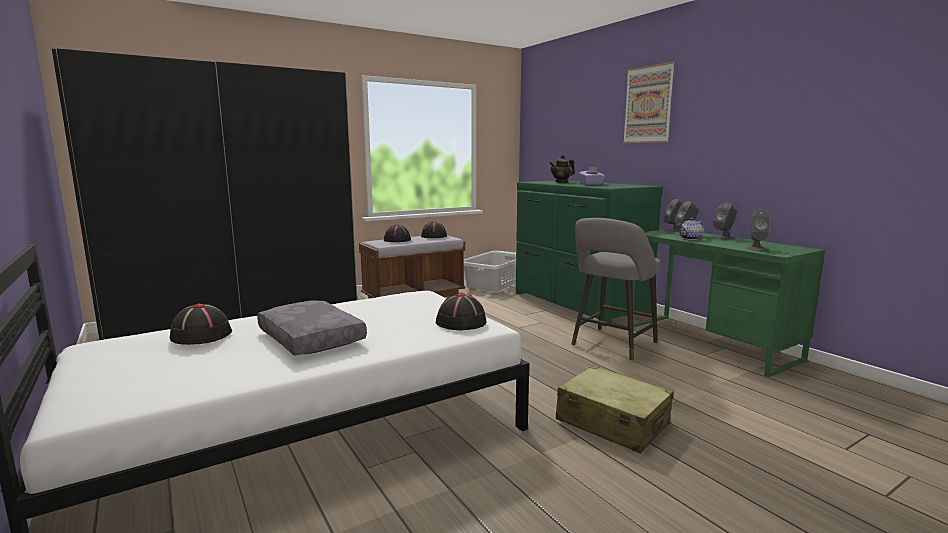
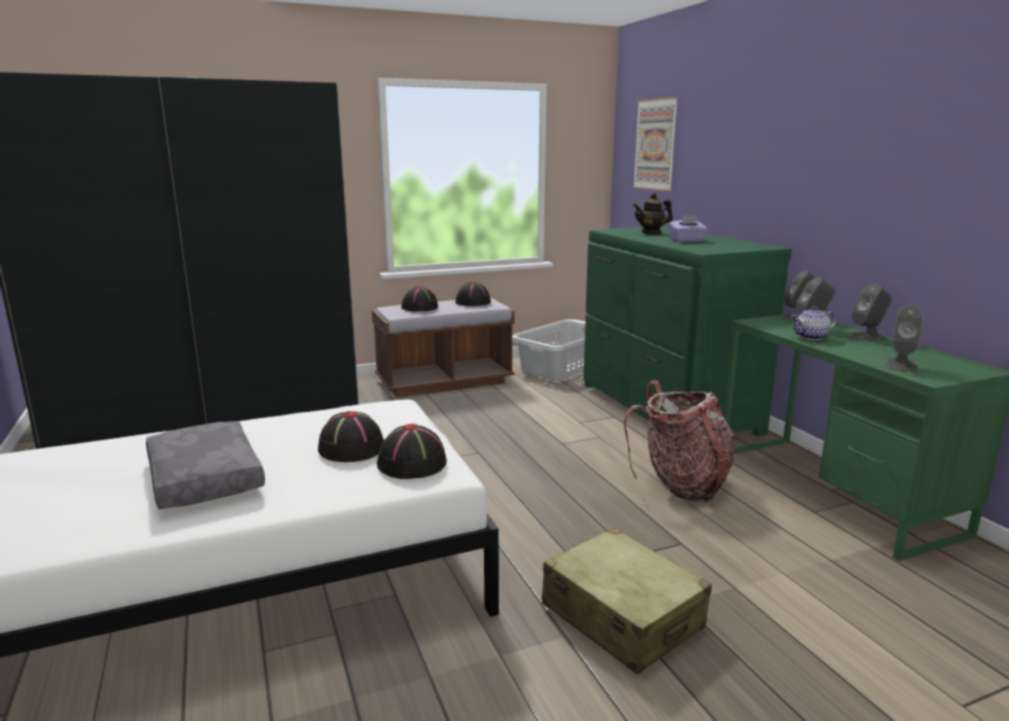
camera: 10 degrees right, 5 degrees up
(201, 335) = (78, 462): black hat -> black hat (351, 448)
(612, 345) = (682, 484): grey stool -> backpack
(648, 105) = (780, 122): picture -> picture (655, 144)

